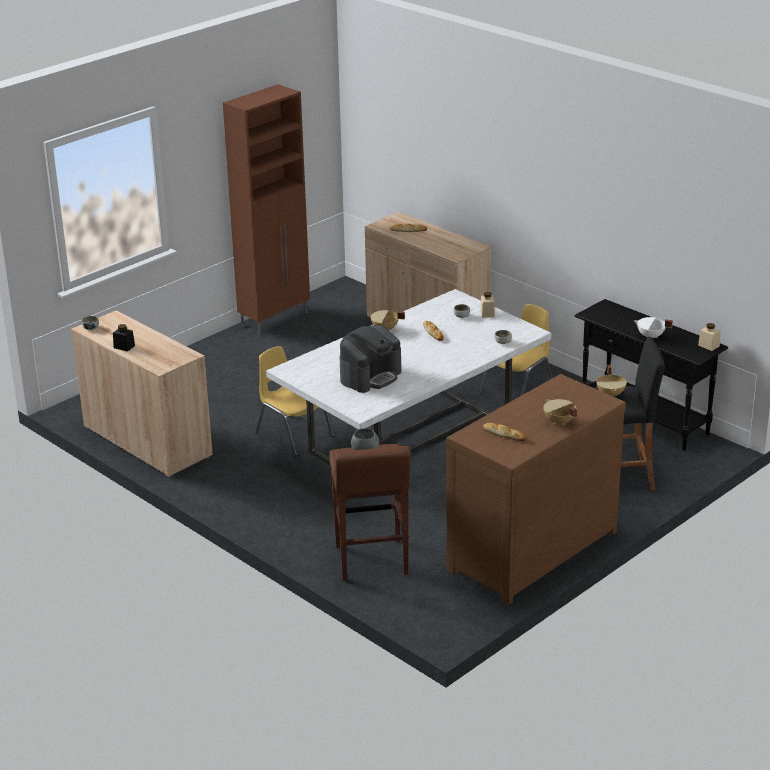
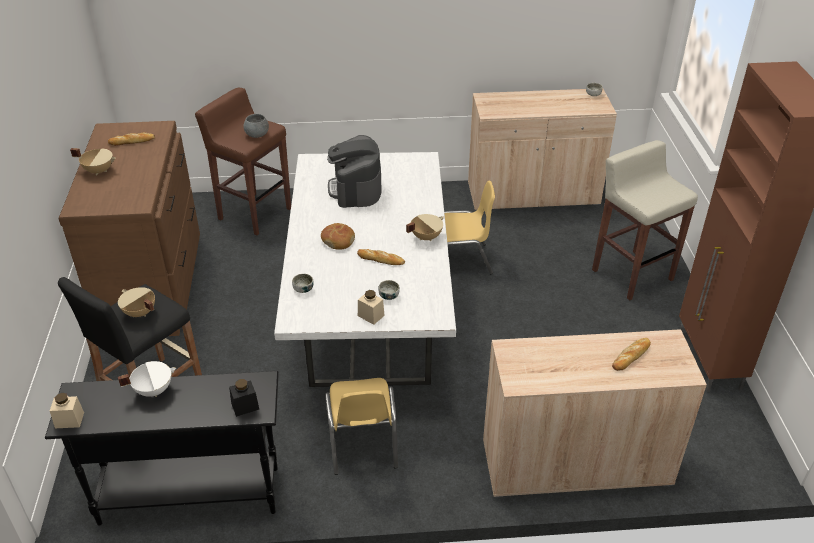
camera: 130 degrees right, 10 degrees up
(124, 347) = (540, 96): black jar -> black jar (245, 406)
(213, 367) = (631, 274): none -> beige stool
(439, 354) = (338, 240): none -> bread

